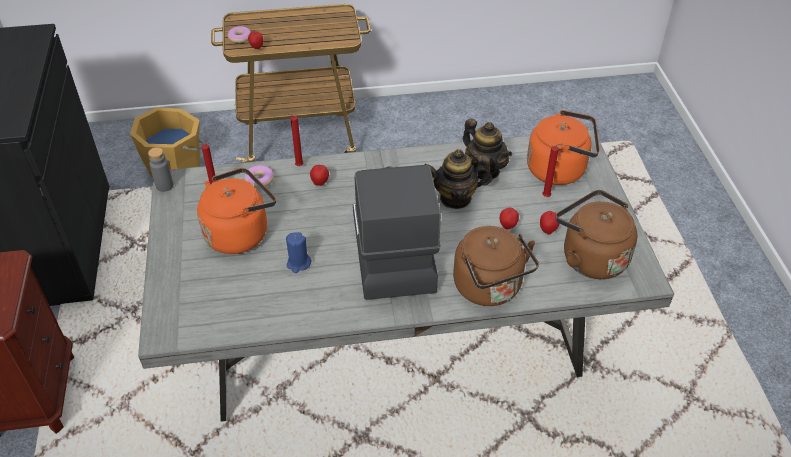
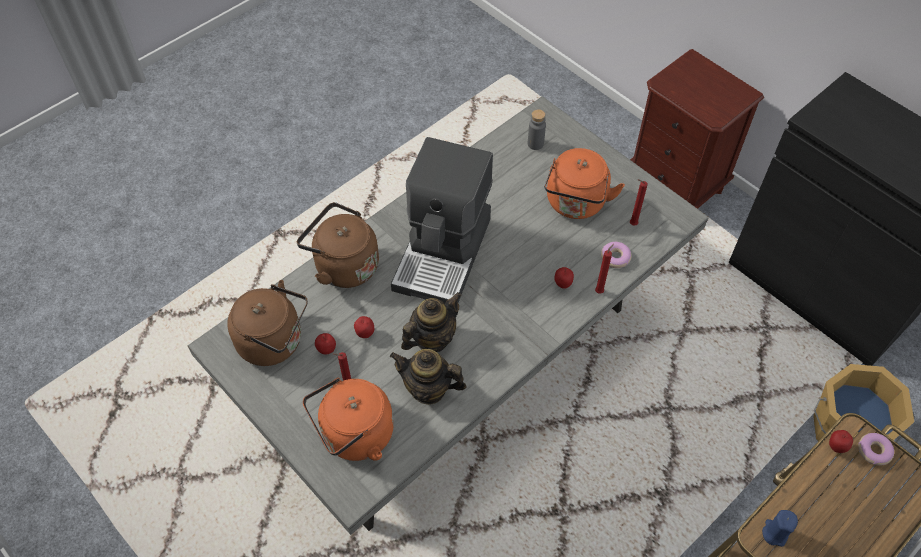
camera: 145 degrees right, 10 degrees up
(164, 186) = (681, 208): grey bottle -> grey bottle (535, 144)
(298, 263) = (506, 205): blue candle -> blue candle (774, 533)
(391, 252) = (444, 253): coffee machine -> coffee machine turned 60 degrees clockwise

